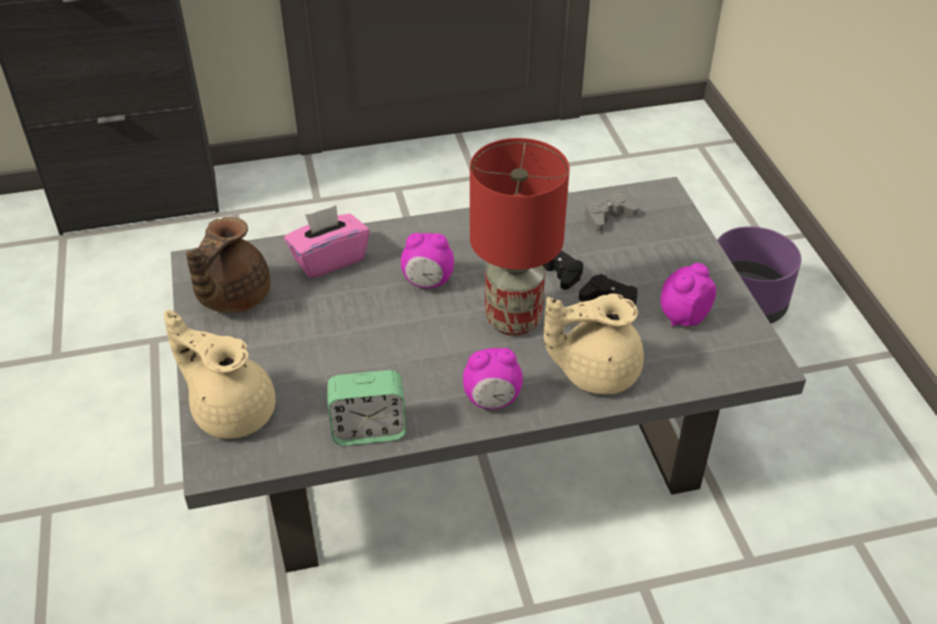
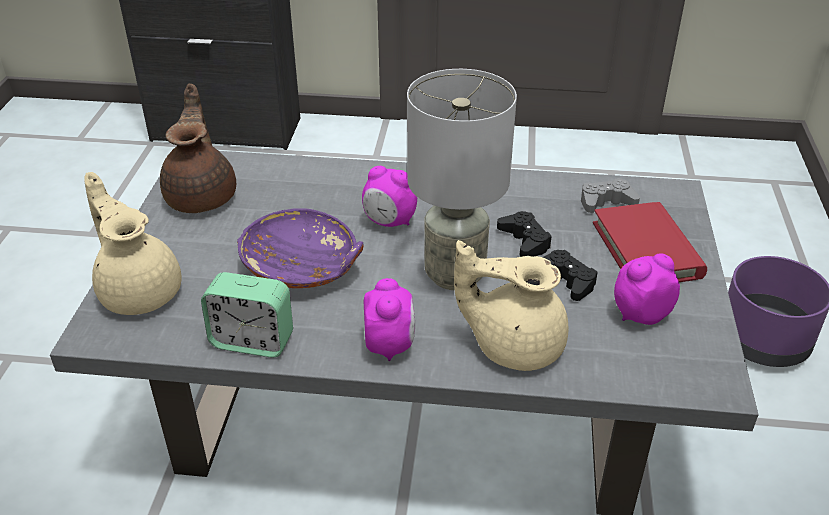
camera: 20 degrees right, 5 degrees down
(232, 297) = (203, 196): brown teapot -> brown teapot turned 135 degrees clockwise
(329, 259) = (308, 183): pink tissue box -> none
(373, 346) = (303, 266): none -> purple bowl
(492, 400) = (390, 345): alarm clock -> alarm clock turned 105 degrees counterclockwise
(512, 320) = (453, 274): red table lamp -> grey table lamp
(662, 255) = (646, 250): none -> red book

